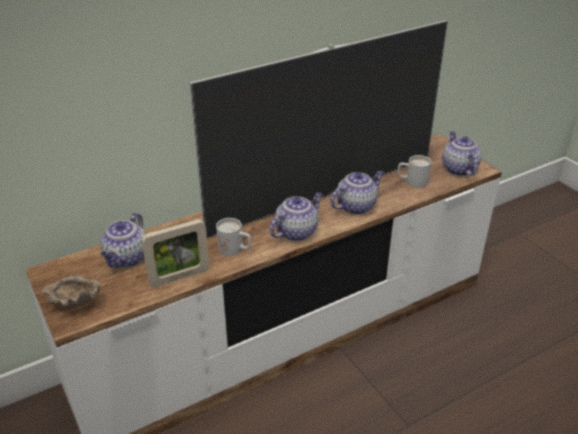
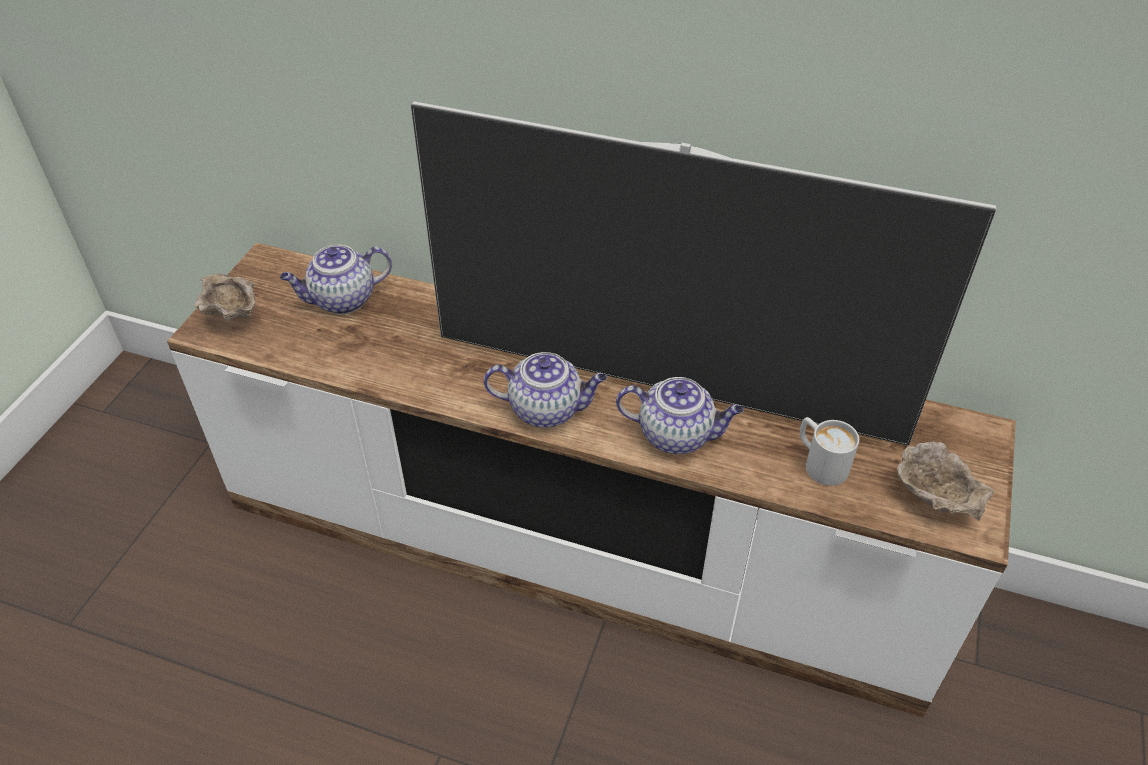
camera: 50 degrees right, 10 degrees up
(179, 277) = (350, 363): picture frame -> none
(235, 249) = (449, 376): white mug -> none
(458, 169) = (935, 501): teapot -> beige bowl

